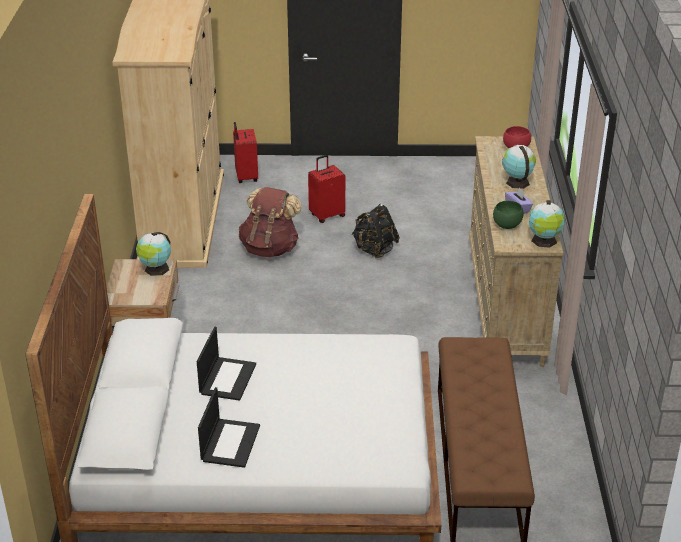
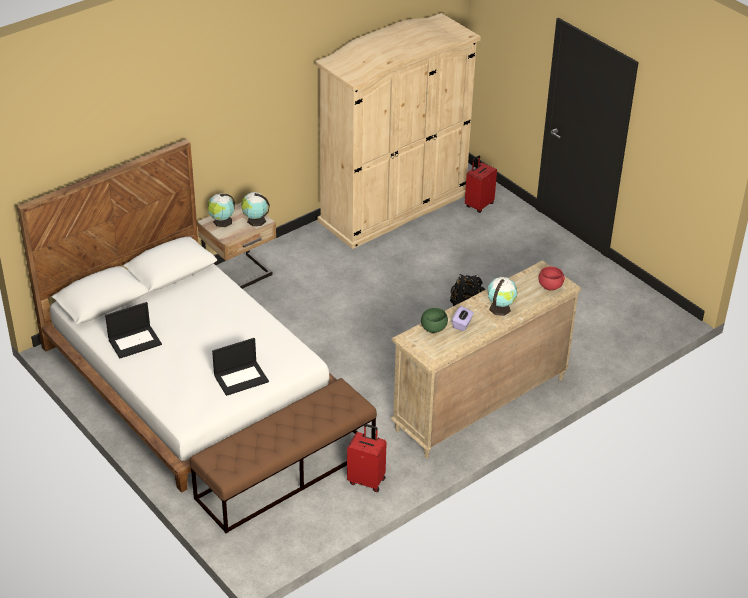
camera: 50 degrees right, 5 degrees up
(227, 378) = (192, 309): laptop -> laptop (241, 378)
(270, 248) = (408, 263): brown backpack -> none
(327, 215) = (481, 266): red suitcase -> red suitcase (367, 480)
(544, 241) = (433, 354): globe -> globe (222, 222)

